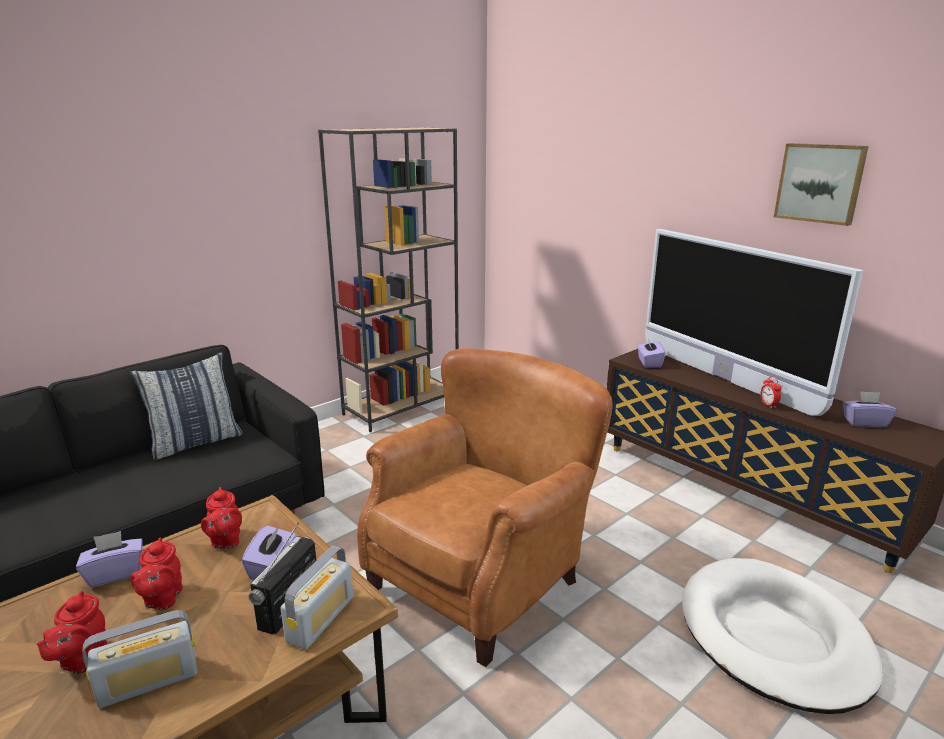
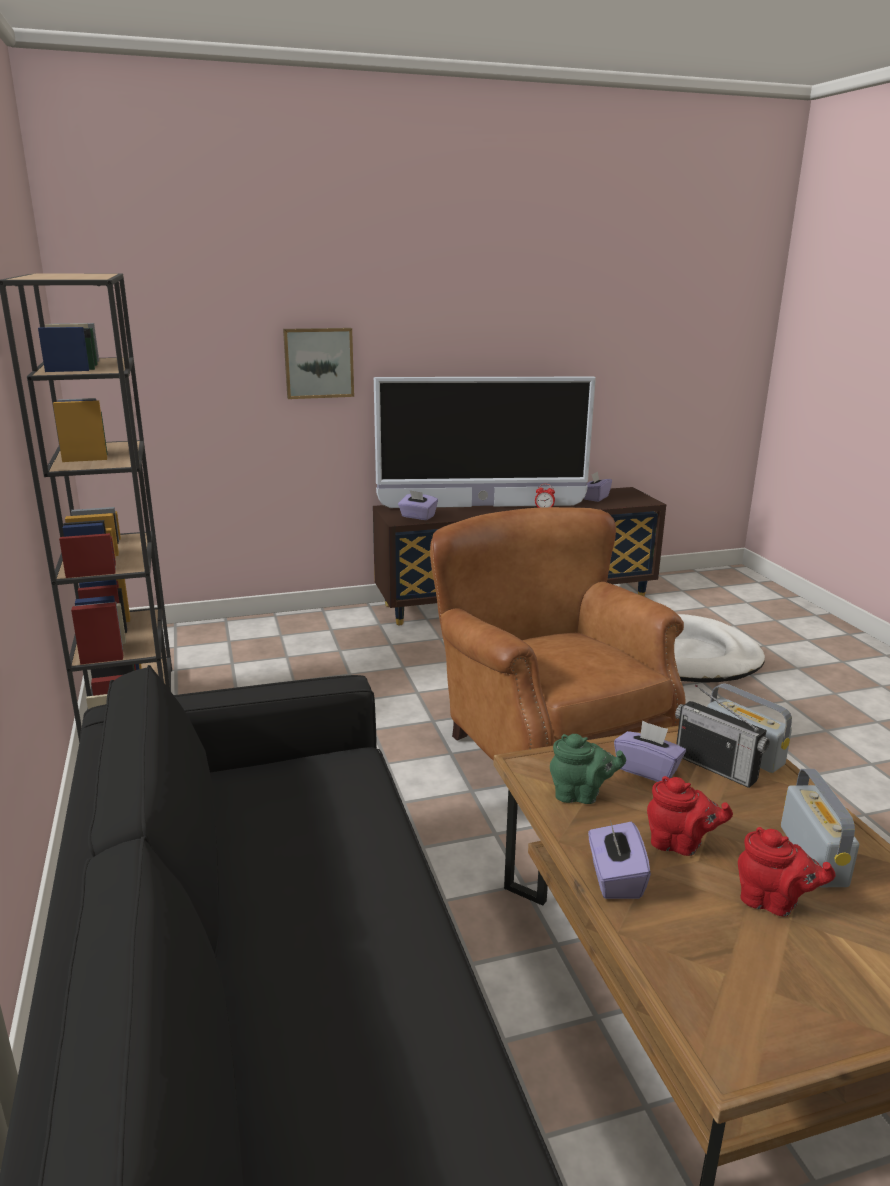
camera: 65 degrees left, 0 degrees up
(196, 442) = (233, 823): pillow -> none
(225, 541) = (581, 795): red teapot -> green teapot
(820, 183) = (514, 313): picture -> picture (318, 362)

